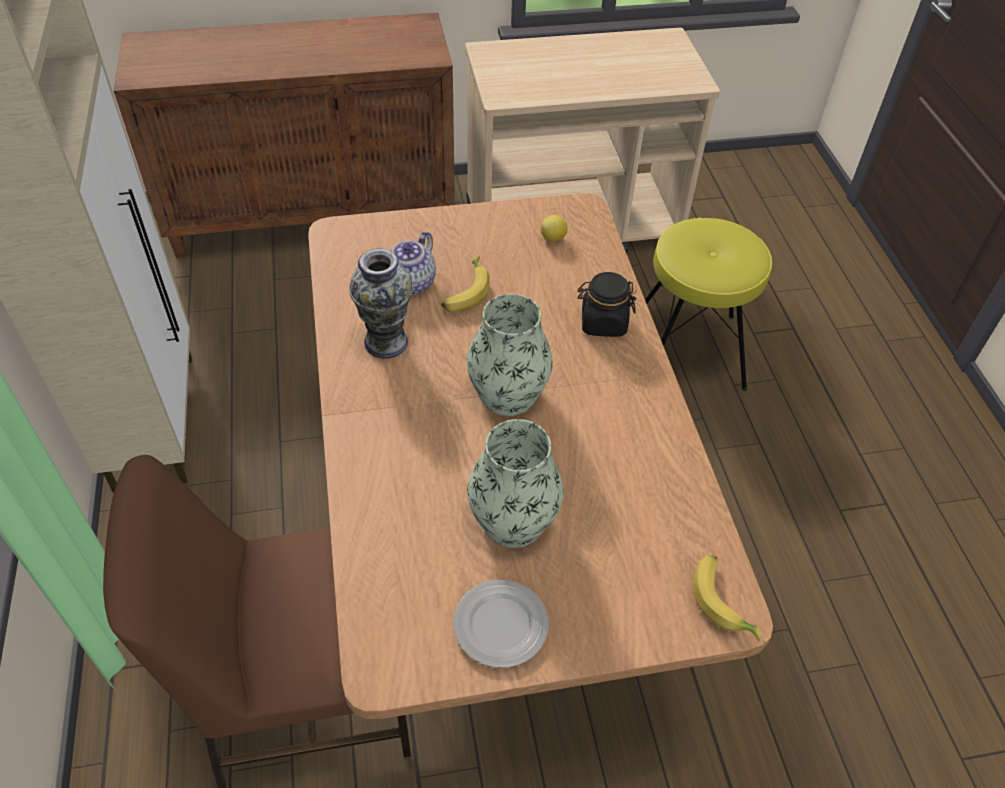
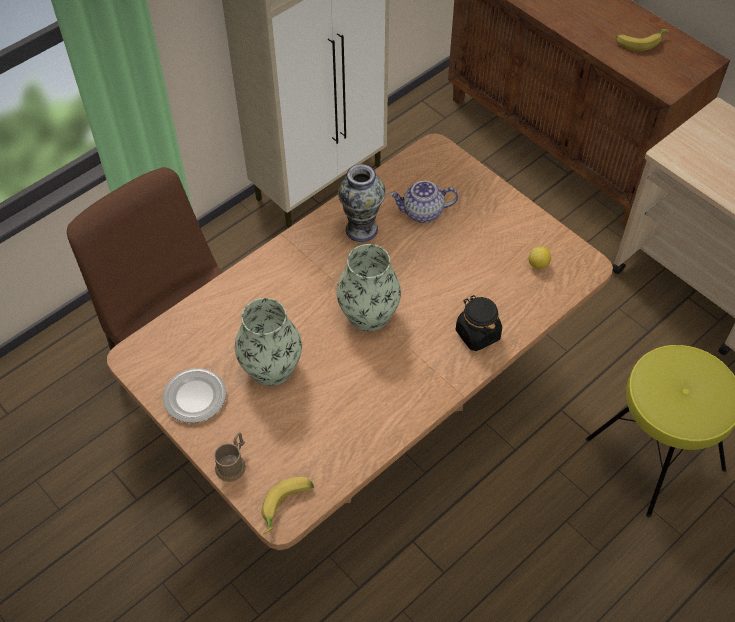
camera: 60 degrees right, 5 degrees up
(465, 292) = (440, 244): banana -> banana (639, 42)
(629, 630) = (233, 463): none -> brown mug

